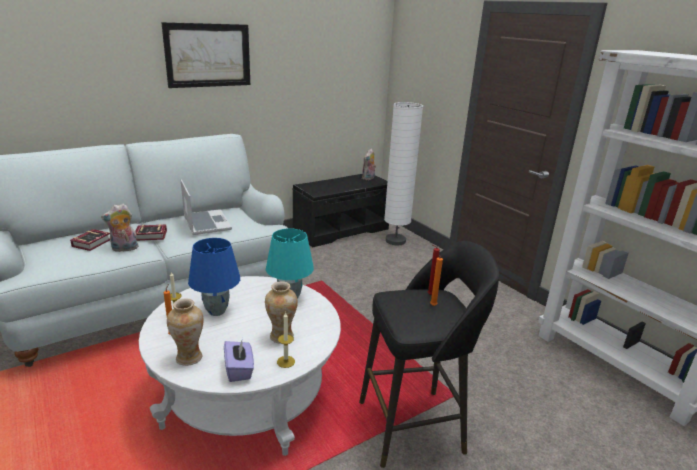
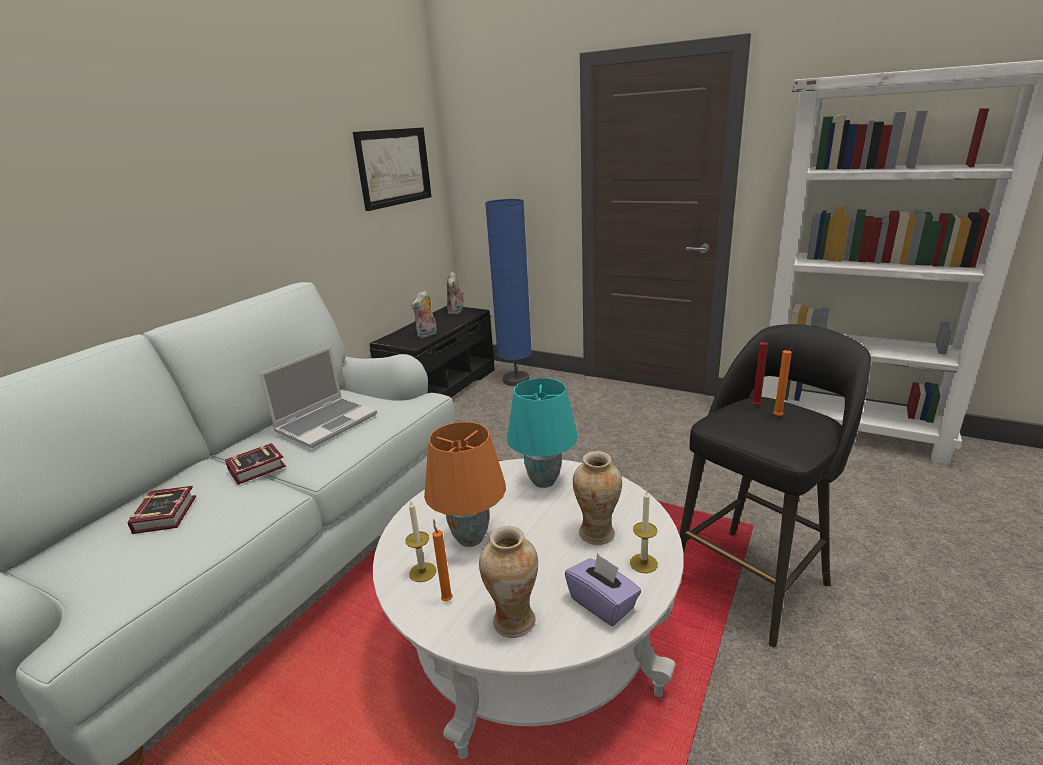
camera: 25 degrees left, 0 degrees up
(124, 249) = (235, 503): plush toy -> plush toy (427, 335)
(206, 223) = (327, 423): laptop -> laptop turned 90 degrees clockwise
(208, 55) = (222, 168): picture -> picture (394, 167)
(217, 312) = (471, 538): blue table lamp -> orange table lamp
(395, 241) = (516, 380): white floor lamp -> blue floor lamp

